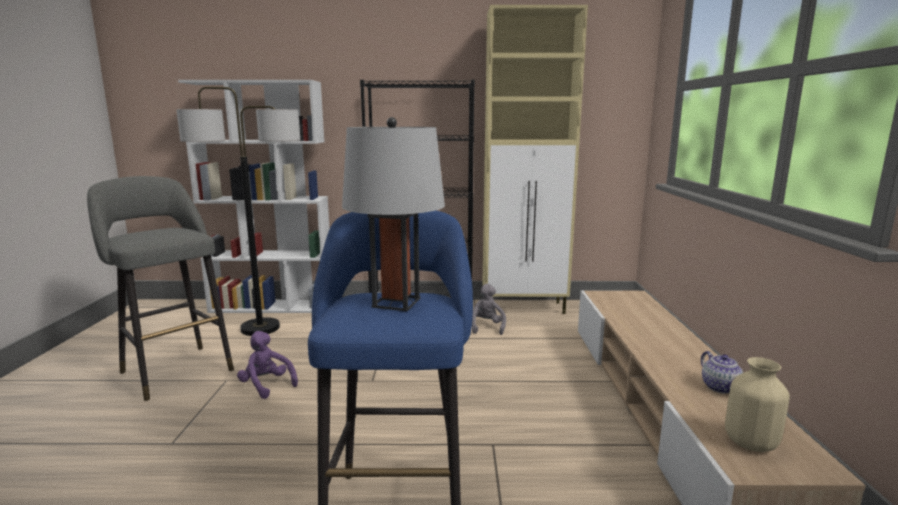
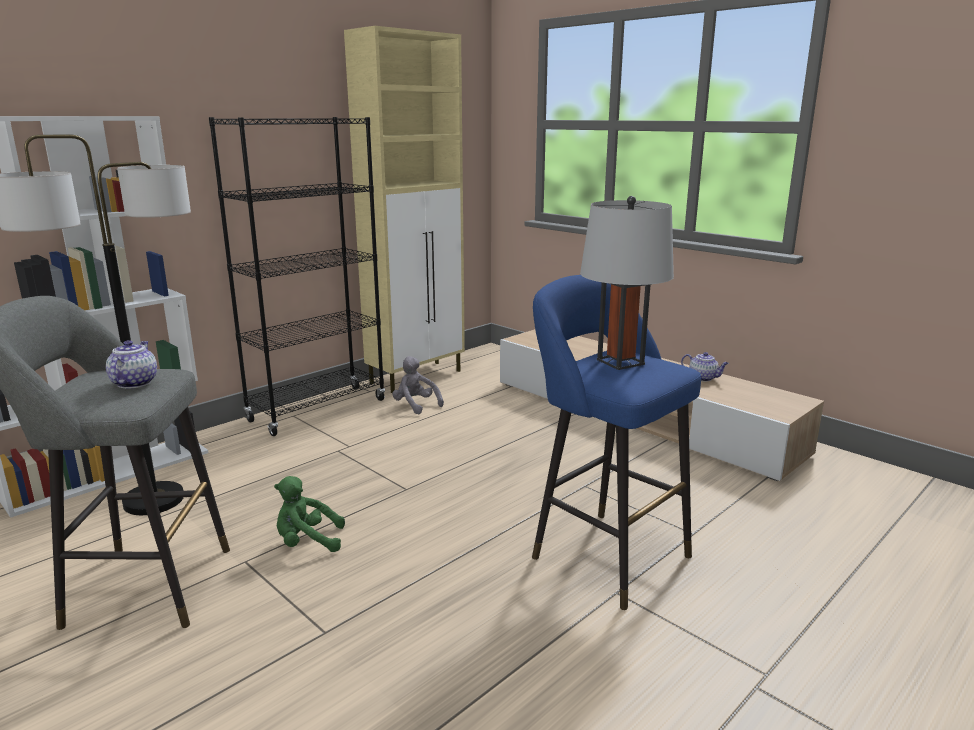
camera: 45 degrees left, 5 degrees up
(162, 235) = (134, 383): none -> teapot
(266, 385) = (307, 542): purple plush toy -> green plush toy
(750, 442) = (762, 401): beige vase -> none

